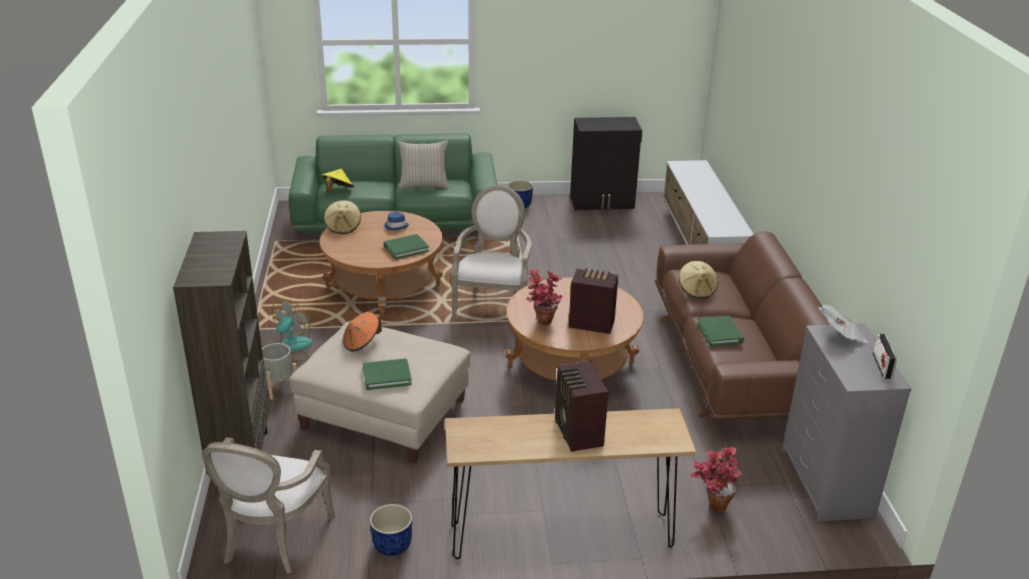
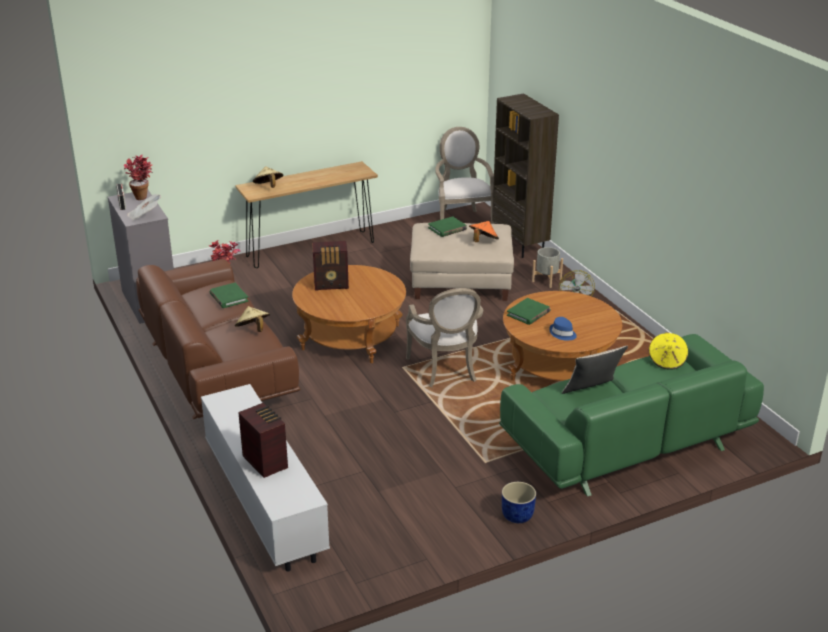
camera: 160 degrees right, 0 degrees up
(343, 227) = (606, 321): beige hat -> beige hat (268, 187)
(391, 545) = (399, 230): blue planter -> none
(542, 324) = (368, 277): potted plant -> potted plant (142, 196)
(578, 434) = (301, 180): radio -> radio (265, 461)
(602, 202) = (414, 551): black cabinet -> none

